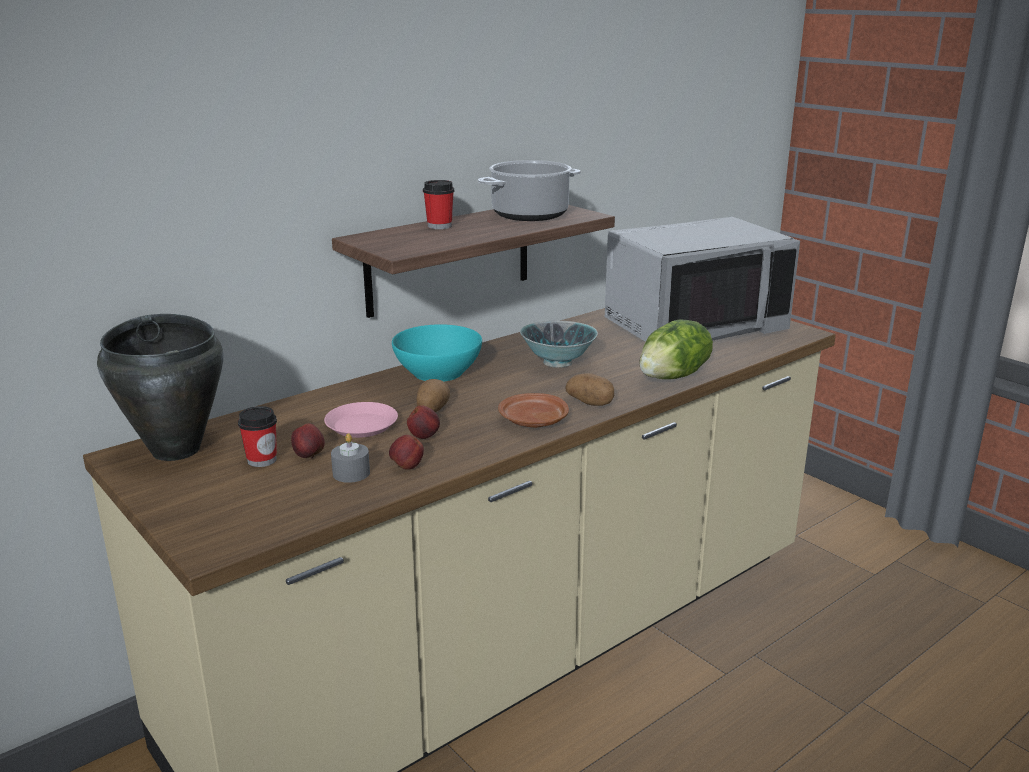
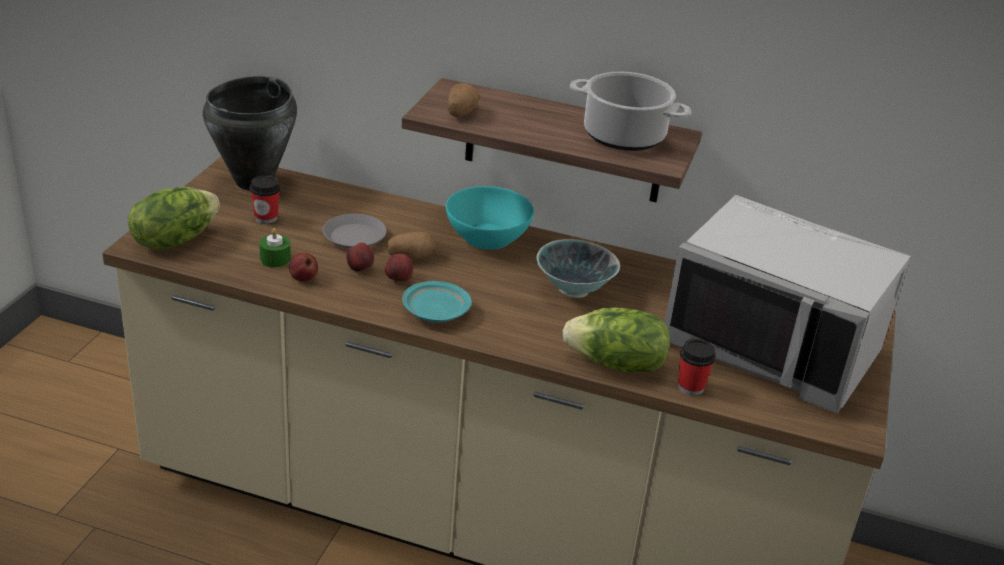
camera: 55 degrees right, 10 degrees up
(231, 523) = (174, 239): none -> lettuce
(309, 456) = (287, 233): apple -> apple (399, 280)
(351, 473) = (275, 259): grey candle -> green candle
(361, 426) = (354, 237): pink plate -> grey plate
(439, 226) = (529, 108): cup -> cup (690, 387)
(533, 421) = (435, 312): brown plate -> turquoise plate
(591, 403) = (503, 331): potato -> potato (460, 113)

